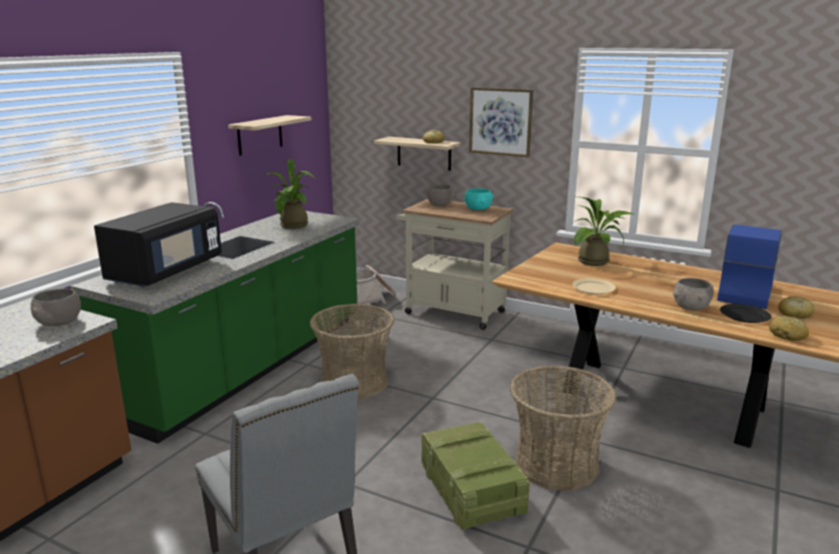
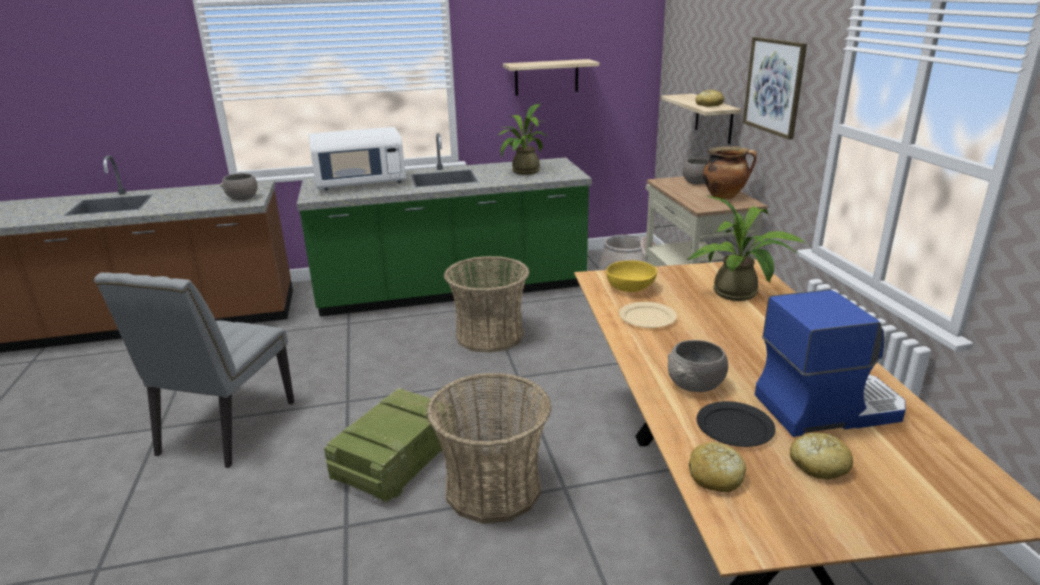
camera: 50 degrees right, 5 degrees up
(165, 272) = (360, 184): black microwave -> white microwave
(478, 208) = (725, 196): turquoise bowl -> cooking pot
(544, 277) = (631, 287): none -> yellow bowl

